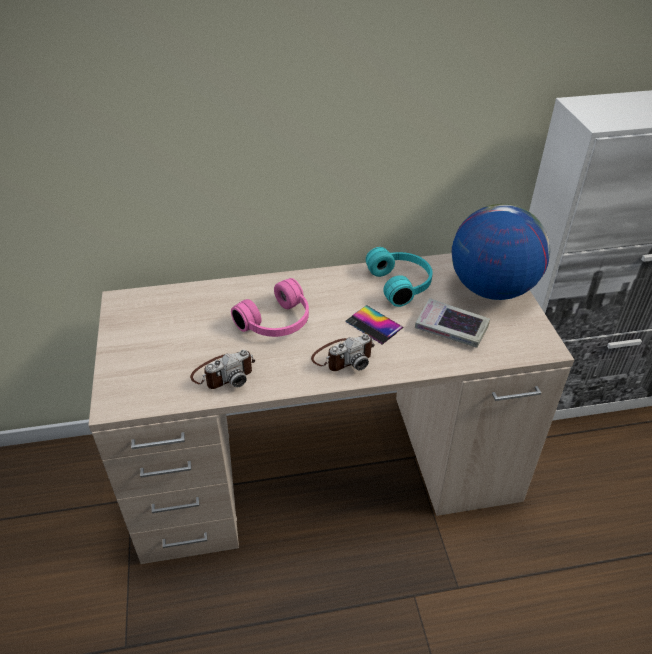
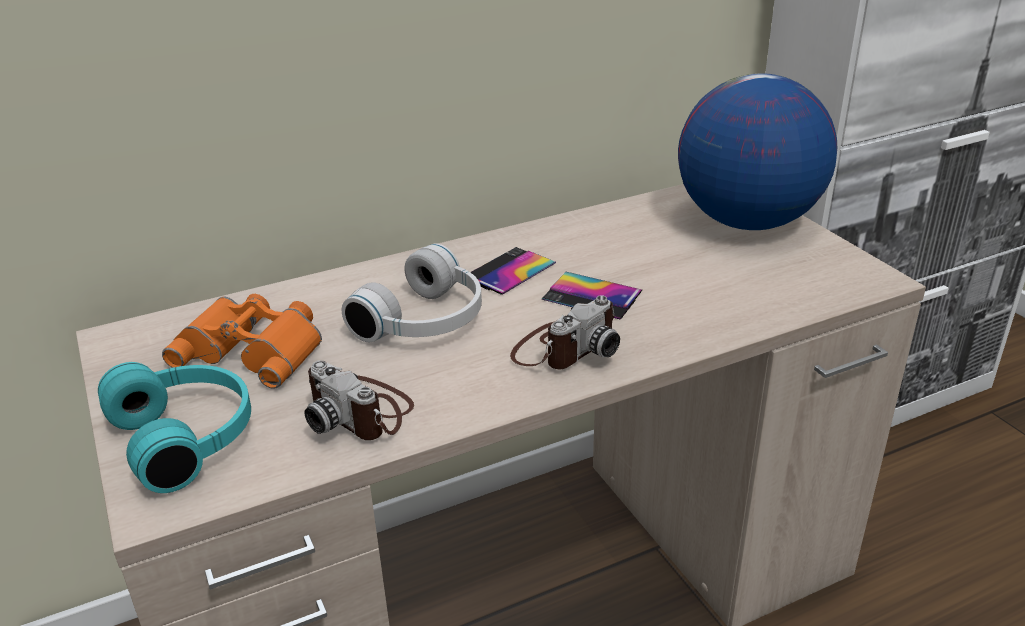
camera: 15 degrees left, 10 degrees down
(185, 321) = (254, 348): none -> orange binoculars
(223, 373) = (361, 411): camera -> camera turned 90 degrees clockwise
(278, 323) = (427, 321): pink headphones -> white headphones
(336, 297) = (509, 271): none -> phone
(402, 284) = (606, 237): turquoise headphones -> turquoise headphones (188, 436)
(451, 328) = (717, 279): book -> none

